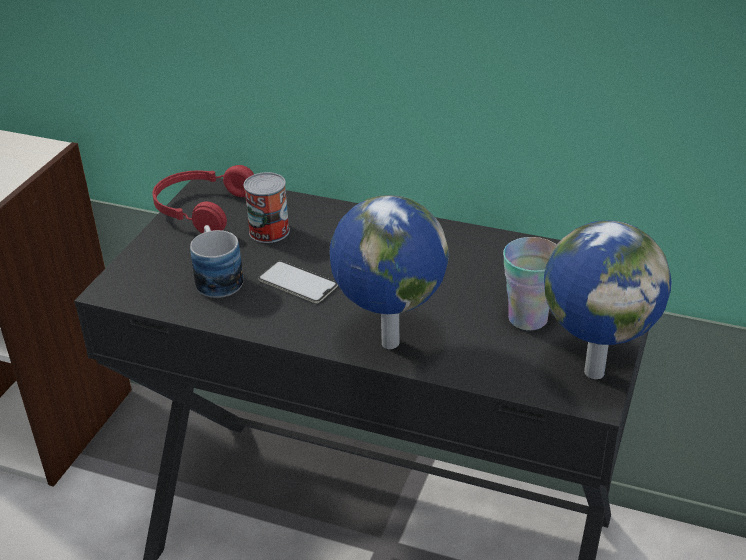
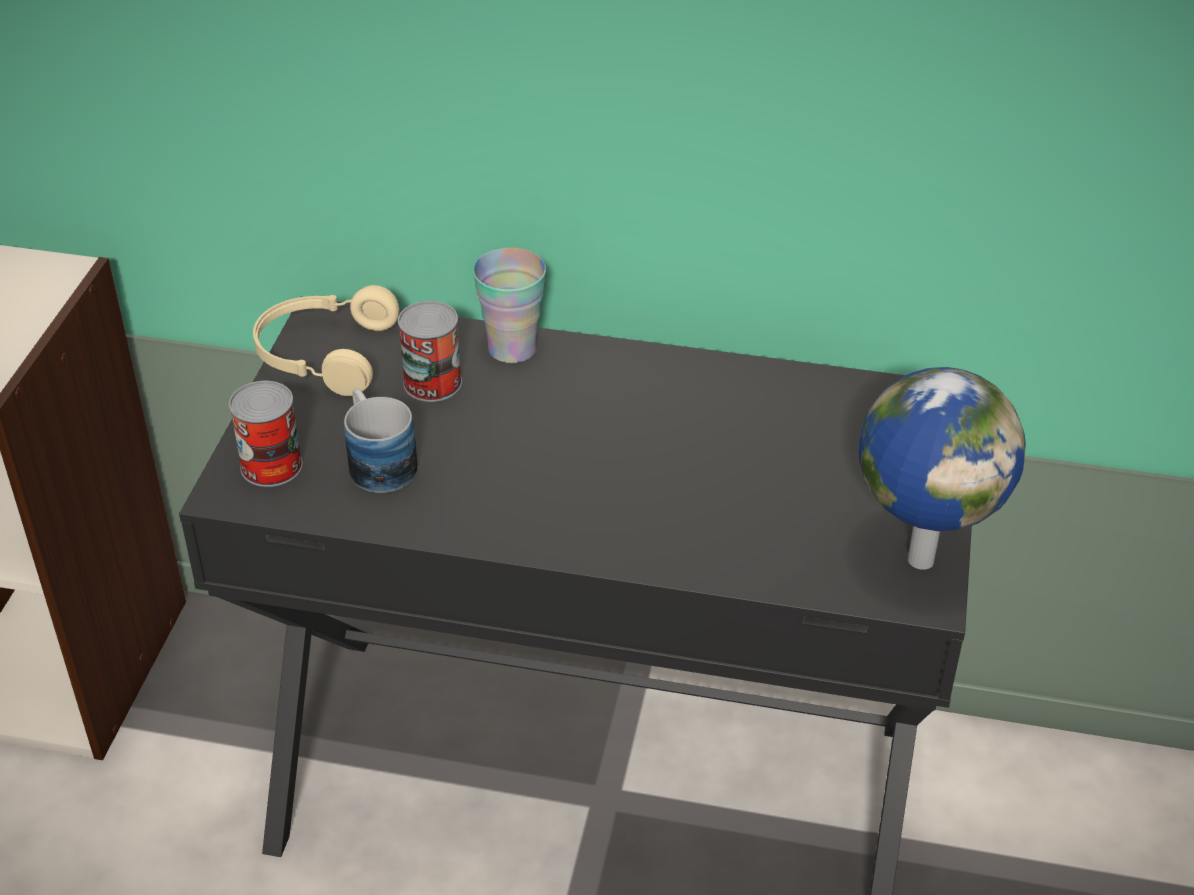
camera: 10 degrees left, 5 degrees up
(145, 275) = (271, 466): none -> can
(200, 209) = (323, 354): red headphones -> beige headphones
(297, 282) = (493, 460): phone -> none
(388, 343) = (640, 541): globe -> none
(527, 318) = (819, 489): cup -> cup (512, 349)

